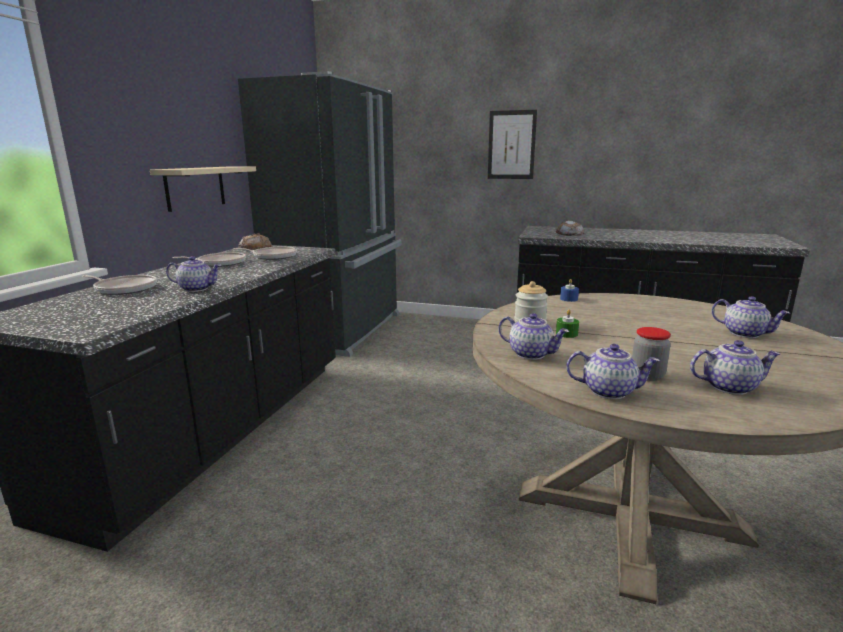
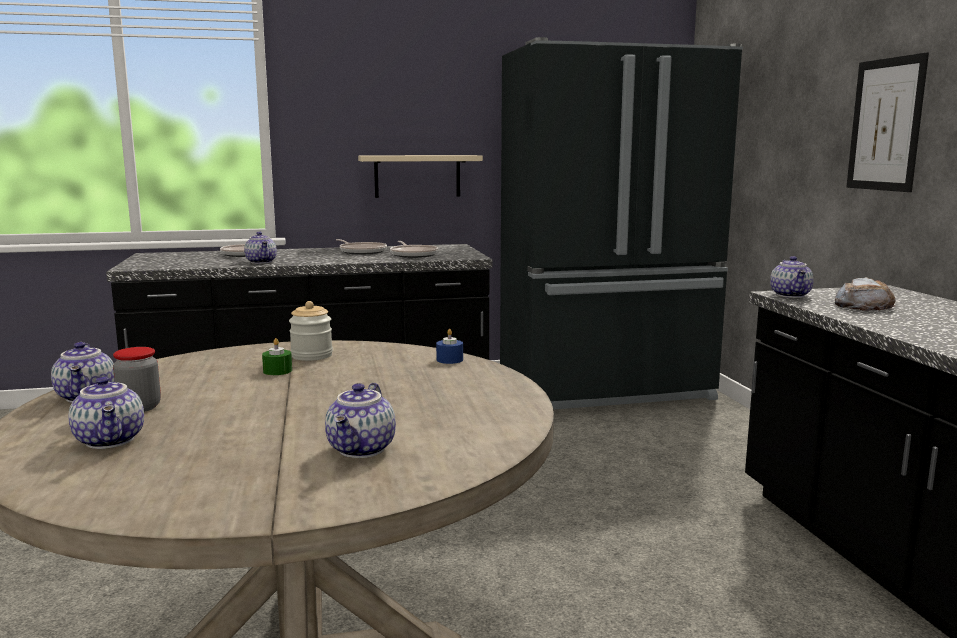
camera: 60 degrees right, 5 degrees down
(255, 248) = (445, 247): bread -> none
(531, 354) = (193, 366): teapot -> teapot (791, 295)

